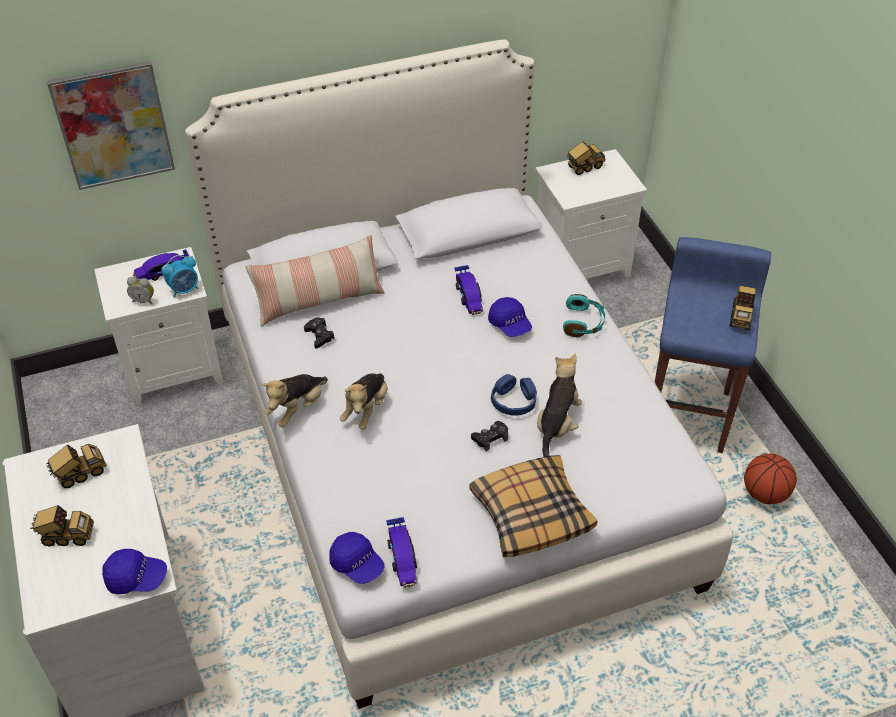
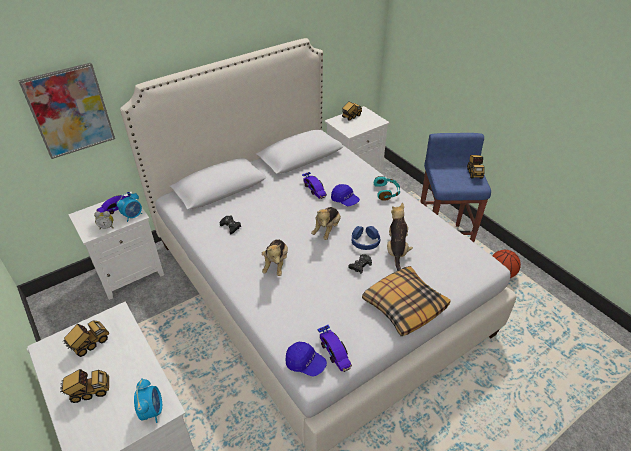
camera: 15 degrees left, 5 degrees down
(136, 578) = (152, 410): blue cap -> alarm clock
(297, 408) = (230, 272): plush toy -> plush toy (327, 230)
(319, 300) = (223, 207): pillow -> none

